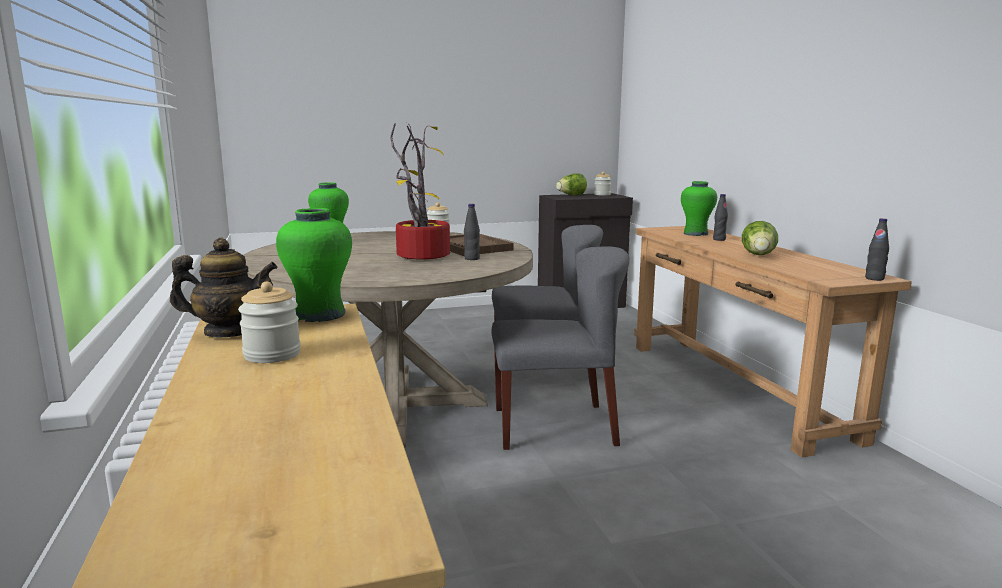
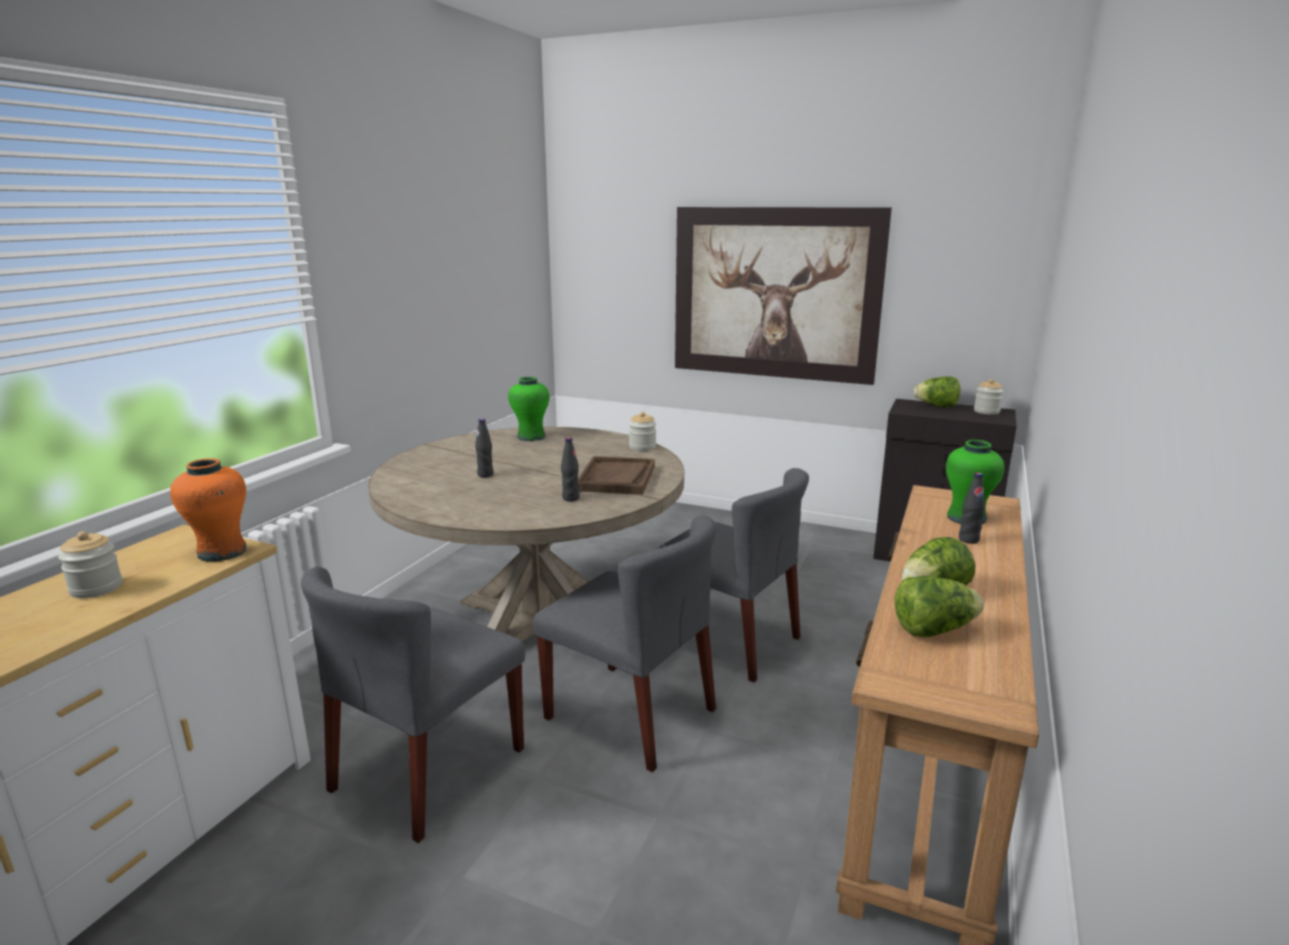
camera: 40 degrees right, 5 degrees up
(229, 332) = (141, 552): teapot -> none
(320, 315) = (222, 552): green vase -> orange vase
(419, 256) = (538, 481): potted plant -> none
(442, 121) = (775, 294): none -> picture
(477, 509) = (428, 770): none -> grey chair
(796, 265) = (933, 630): none -> lettuce
(874, 279) = (978, 704): black bottle -> black bottle (485, 475)

